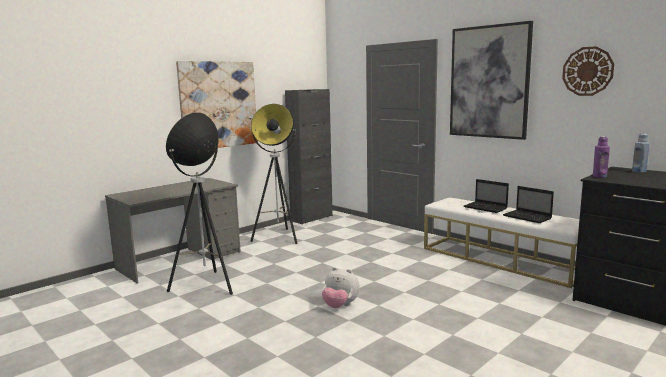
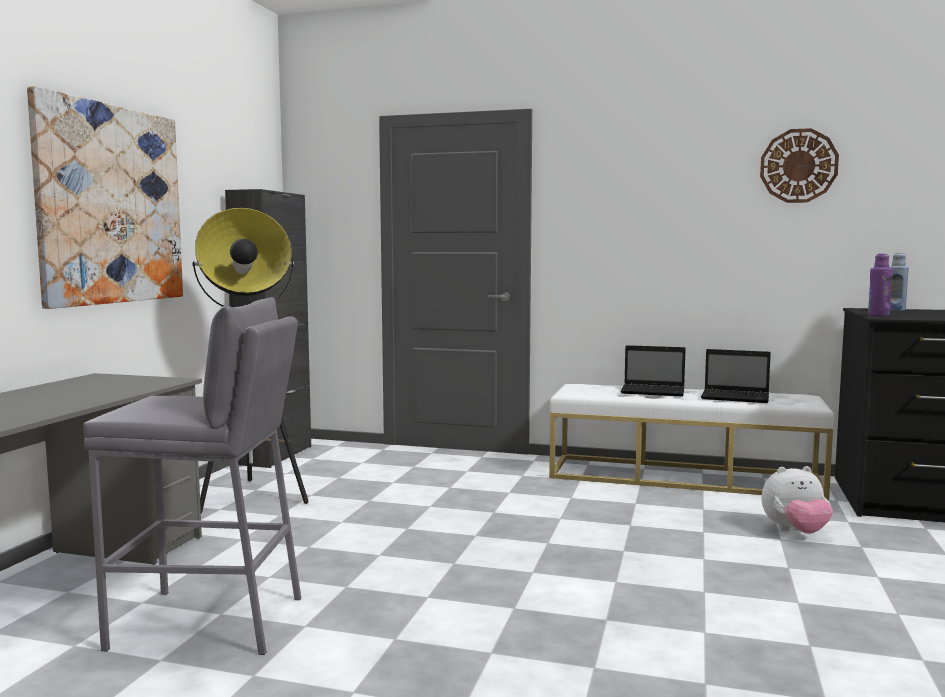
camera: 30 degrees left, 5 degrees down
(206, 286) = (209, 622): floor lamp -> grey stool
(340, 306) = (554, 598): plush toy -> plush toy (795, 532)
(489, 82) = (634, 183): picture -> none

